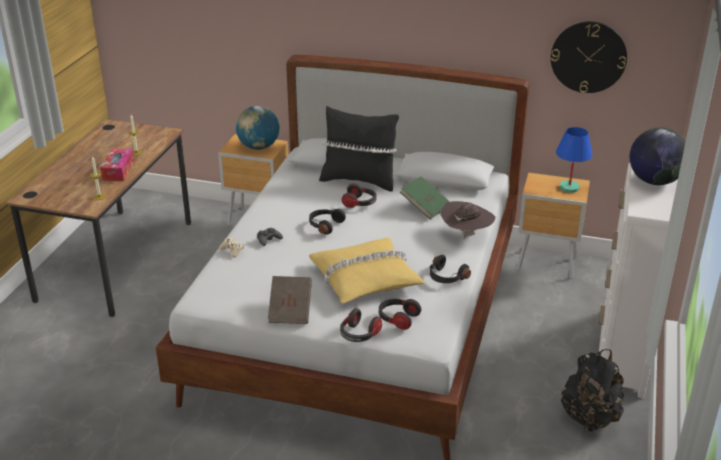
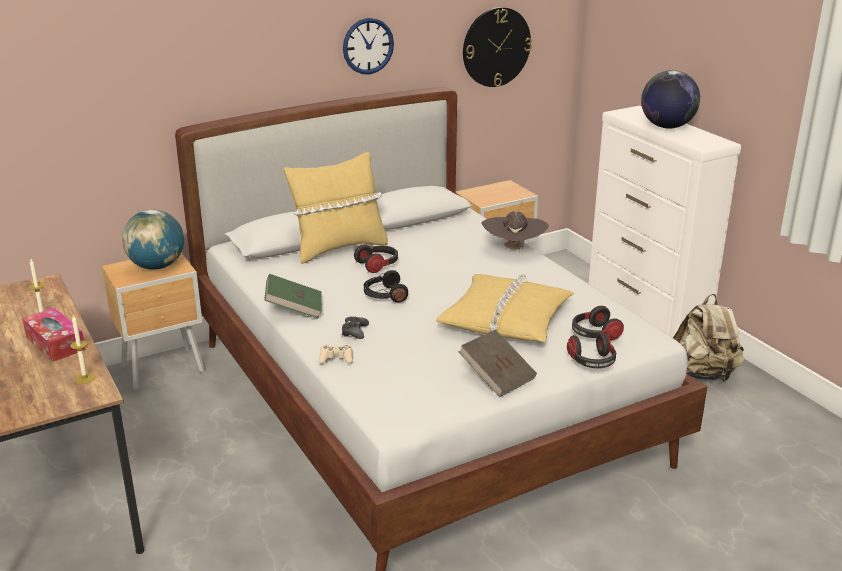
camera: 45 degrees left, 5 degrees down
(359, 180) = (338, 248): black pillow -> yellow pillow
(425, 207) = (441, 243): green book -> green book (294, 309)
(446, 277) = (565, 286): black headphones -> none
(456, 28) = (368, 46): none -> wall clock
(569, 187) = (506, 190): blue table lamp -> none
(590, 418) = (703, 374): black backpack -> beige backpack

